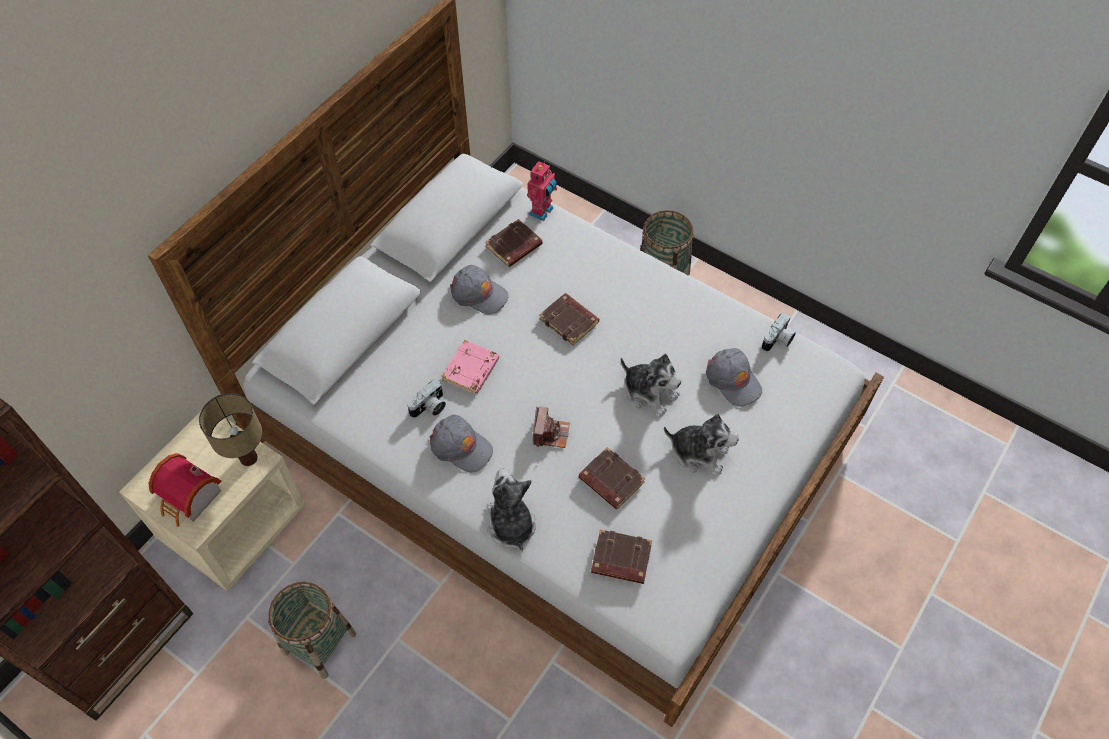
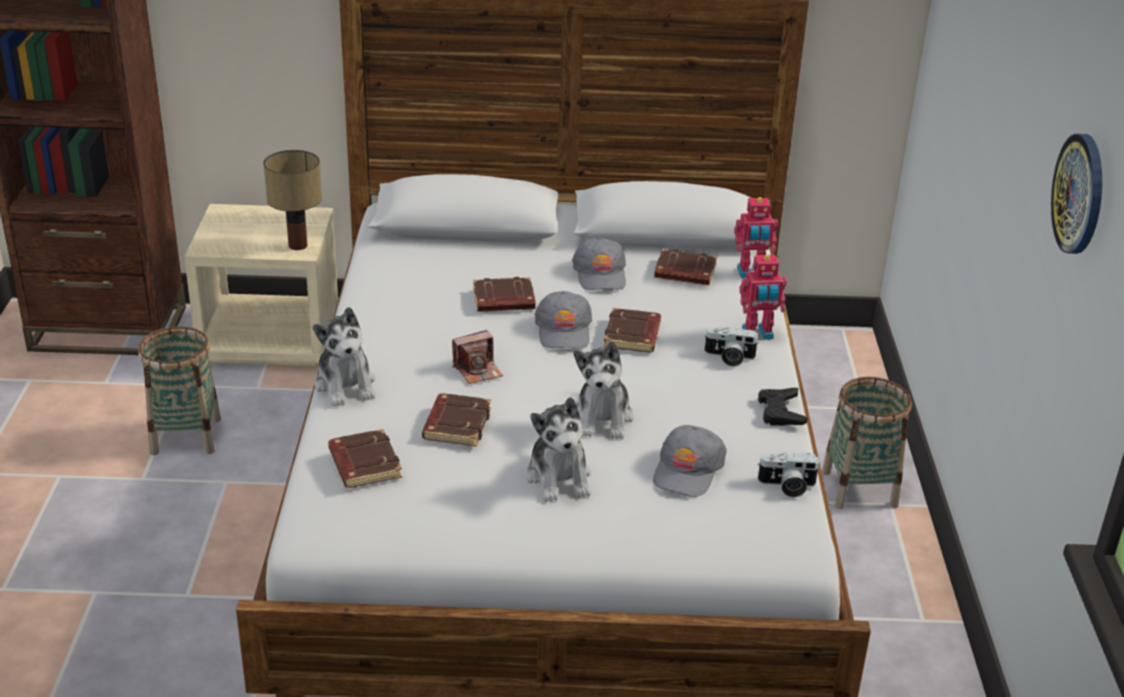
camera: 55 degrees right, 25 degrees down
(191, 499) = (230, 235): toy house -> none
(429, 407) = (434, 294): camera -> camera (729, 358)
(461, 446) = (407, 325): grey cap -> grey cap (564, 330)
(471, 370) = (503, 301): pink book -> brown book
(510, 524) = (346, 385): plush toy -> plush toy turned 120 degrees clockwise
(615, 254) = (758, 334): none -> toy robot
(704, 296) = (780, 412): none -> black game controller
(902, 80) = (1080, 194): none -> wall clock

